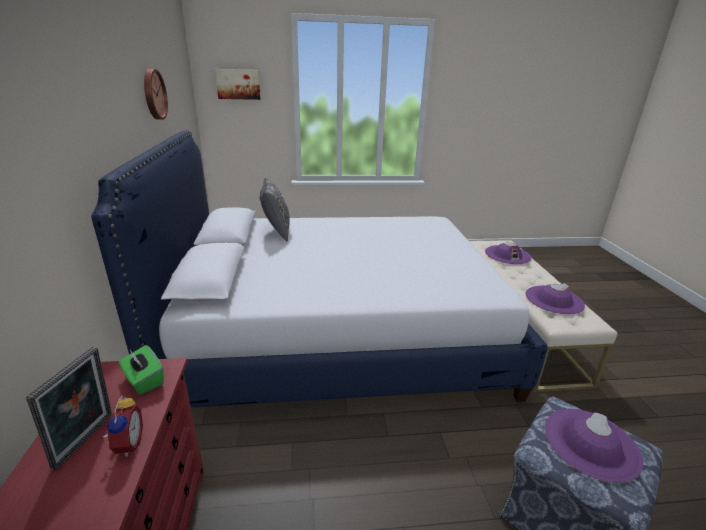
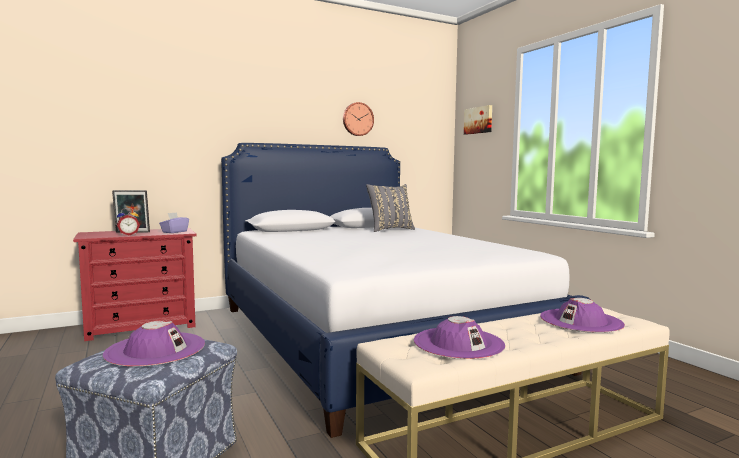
camera: 70 degrees right, 20 degrees down
(144, 381) = (174, 232): green tissue box -> purple tissue box

